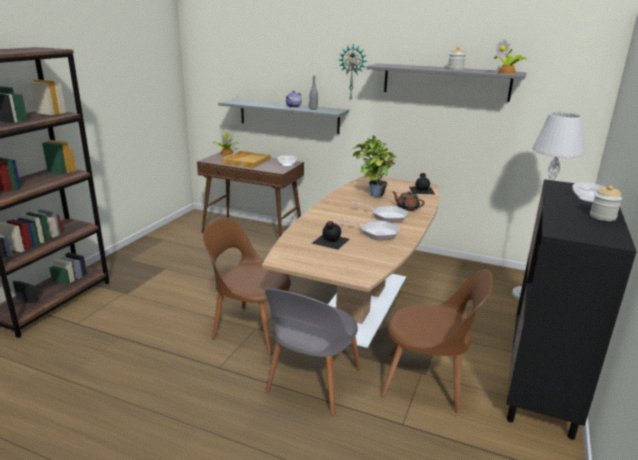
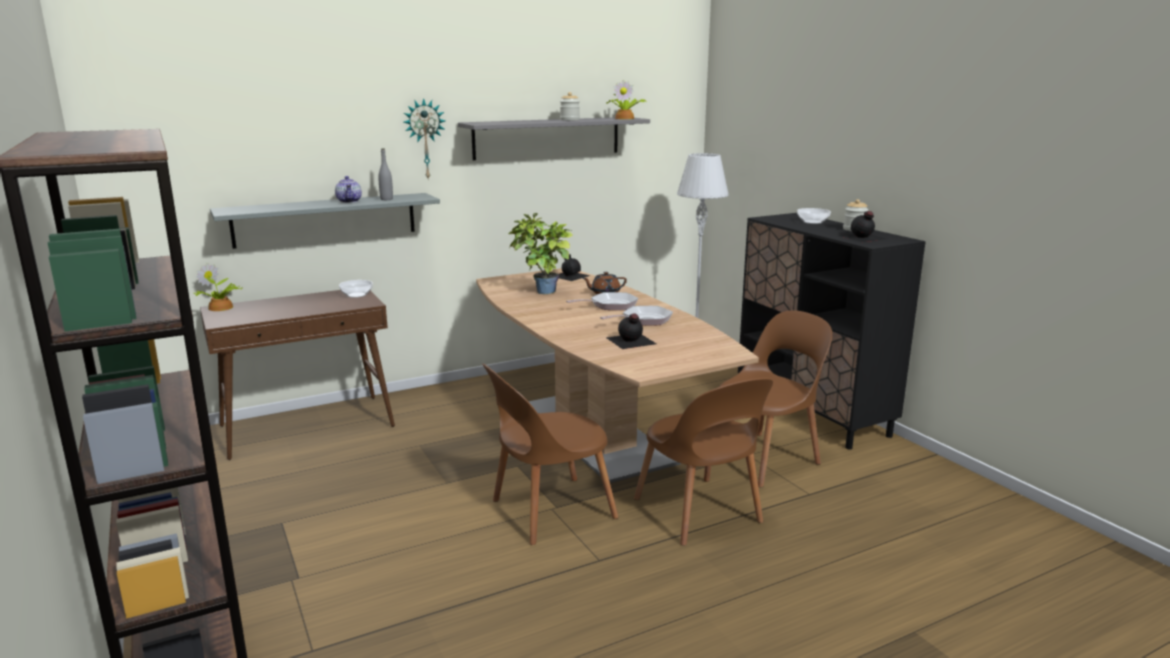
camera: 50 degrees left, 5 degrees down
(246, 161) = (285, 307): beige tray -> none
(312, 383) = (699, 513): grey chair -> brown chair
(578, 225) = (862, 237): none -> black bottle

